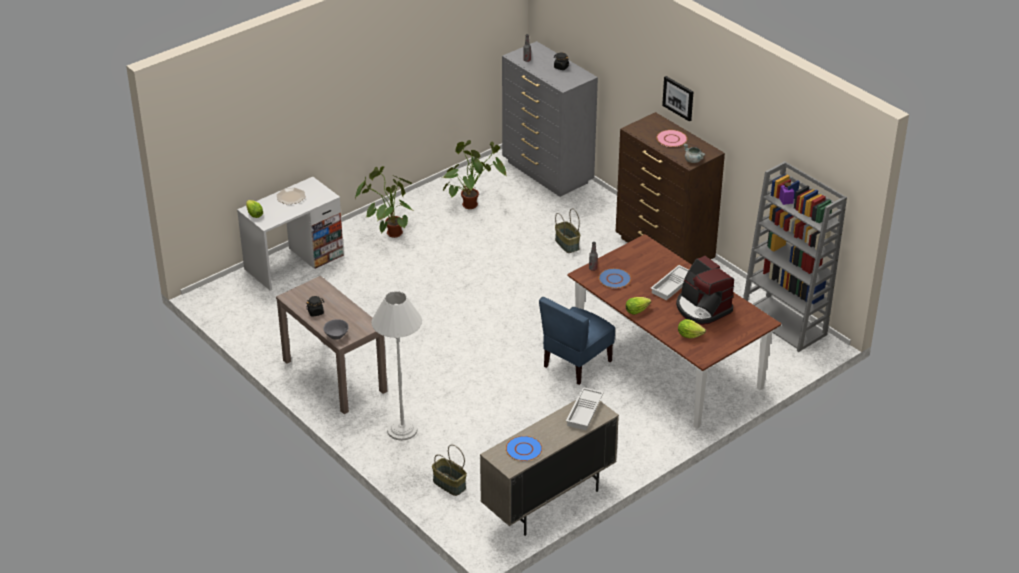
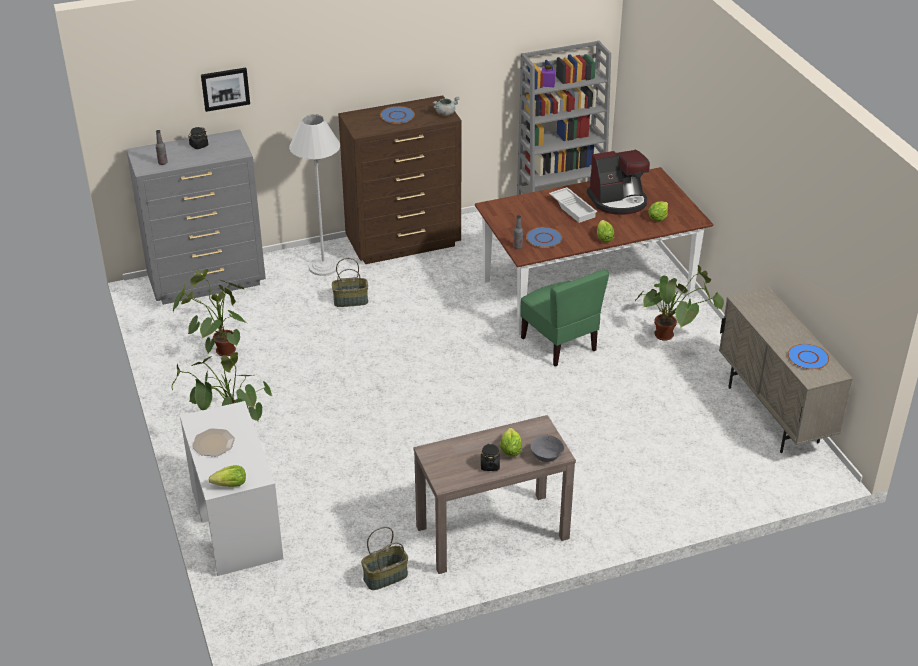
camera: 70 degrees left, 0 degrees up
(335, 318) = (510, 450): none -> lettuce
(402, 430) = (617, 496): white floor lamp -> white floor lamp (323, 267)
(448, 484) = (723, 479): basket -> basket (385, 577)
(576, 364) = (560, 344): blue chair -> green chair
(585, 412) = (758, 306): white tray -> none
(628, 426) = (674, 336): none -> potted plant
(672, 139) = (397, 116): pink plate -> blue plate
(678, 98) = (364, 78): picture -> picture (225, 88)

